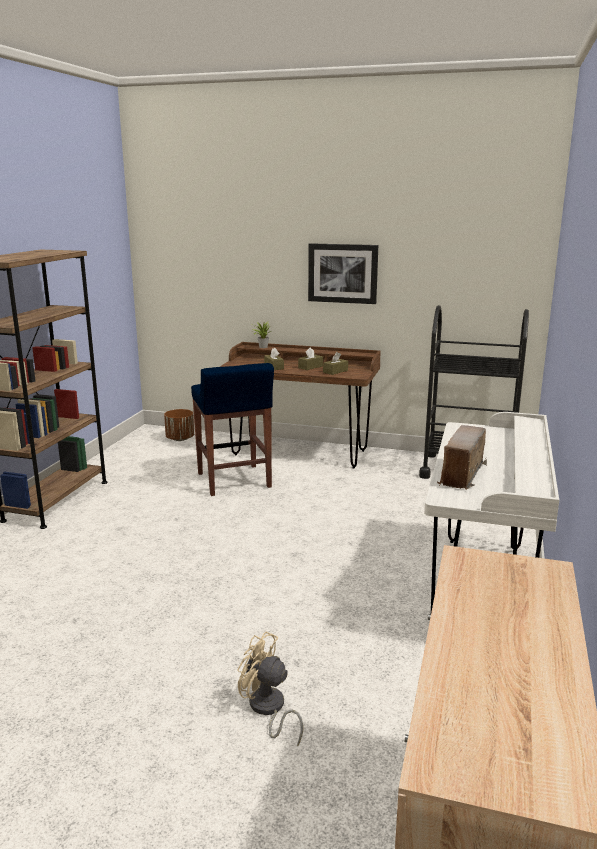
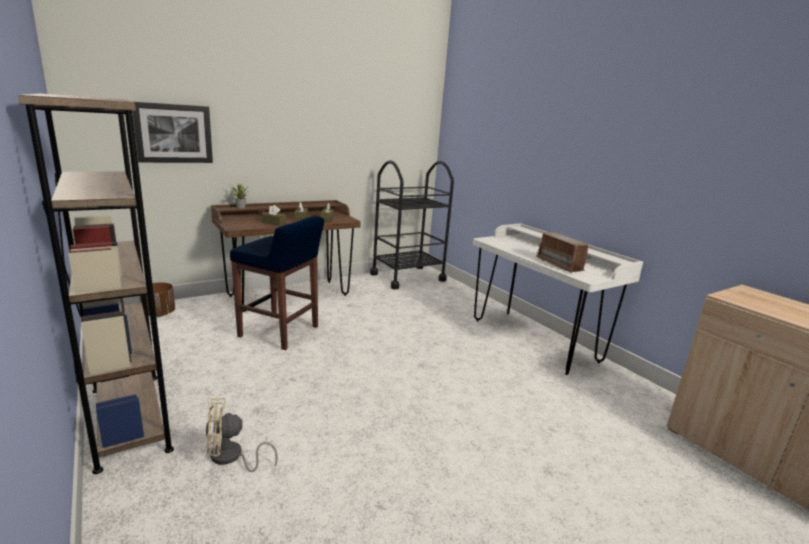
camera: 50 degrees left, 0 degrees up
(268, 709) = (596, 466): beige fan -> beige fan (231, 458)
(342, 273) = (303, 137): picture -> picture (174, 133)

